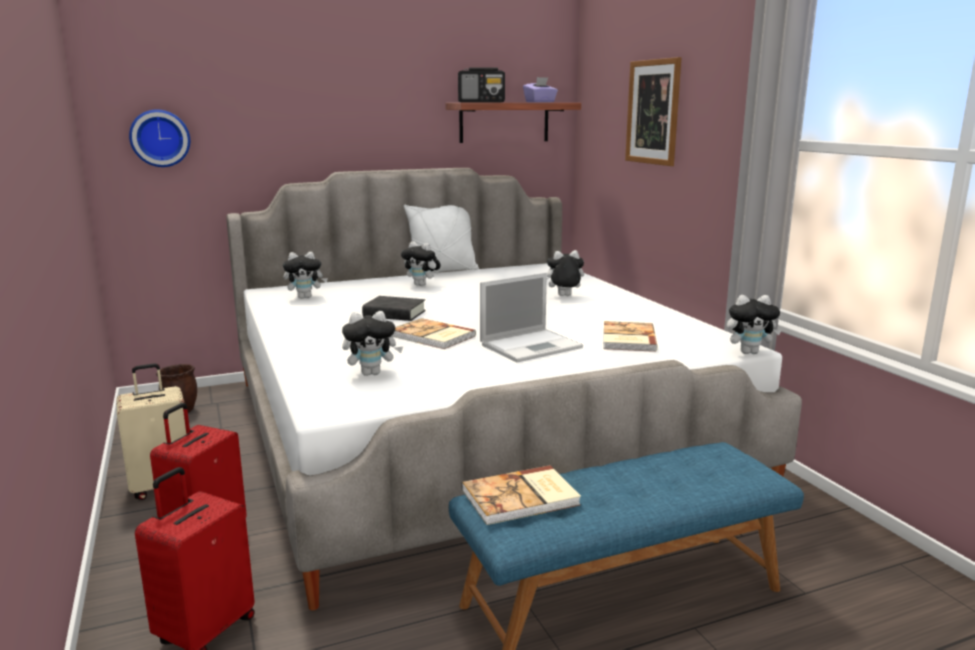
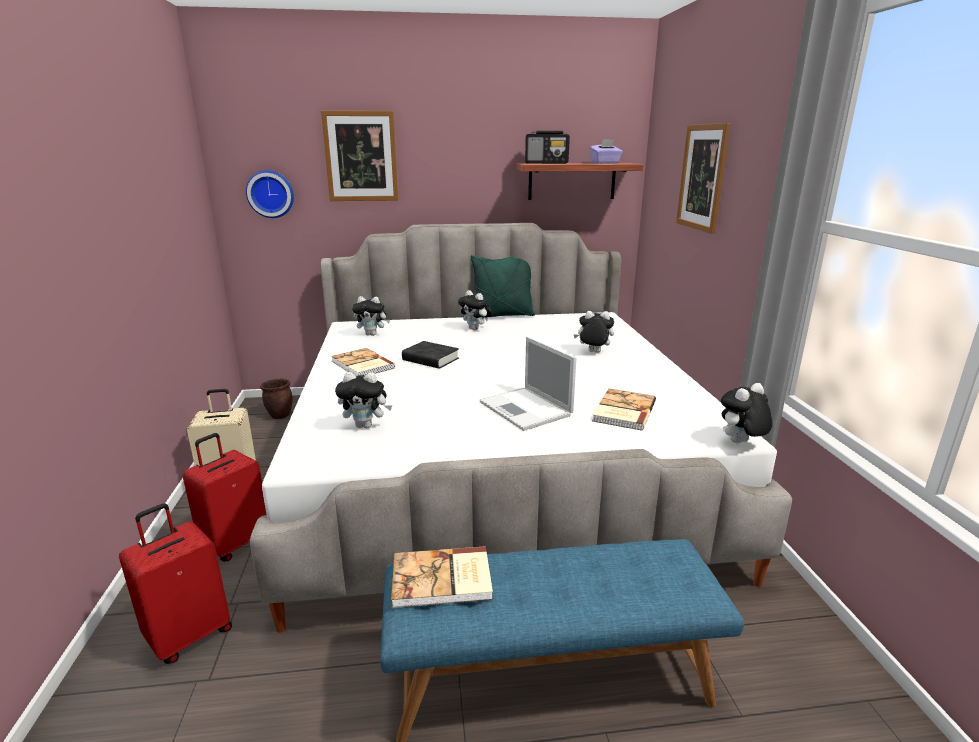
camera: 15 degrees right, 5 degrees up
(271, 94) = (361, 157): none -> picture
(432, 336) = (445, 388): book -> book (362, 365)
(442, 272) = (502, 316): white pillow -> green pillow
(532, 345) = (526, 409): laptop -> laptop turned 75 degrees clockwise
(749, 352) = (740, 443): plush toy -> plush toy turned 135 degrees clockwise

